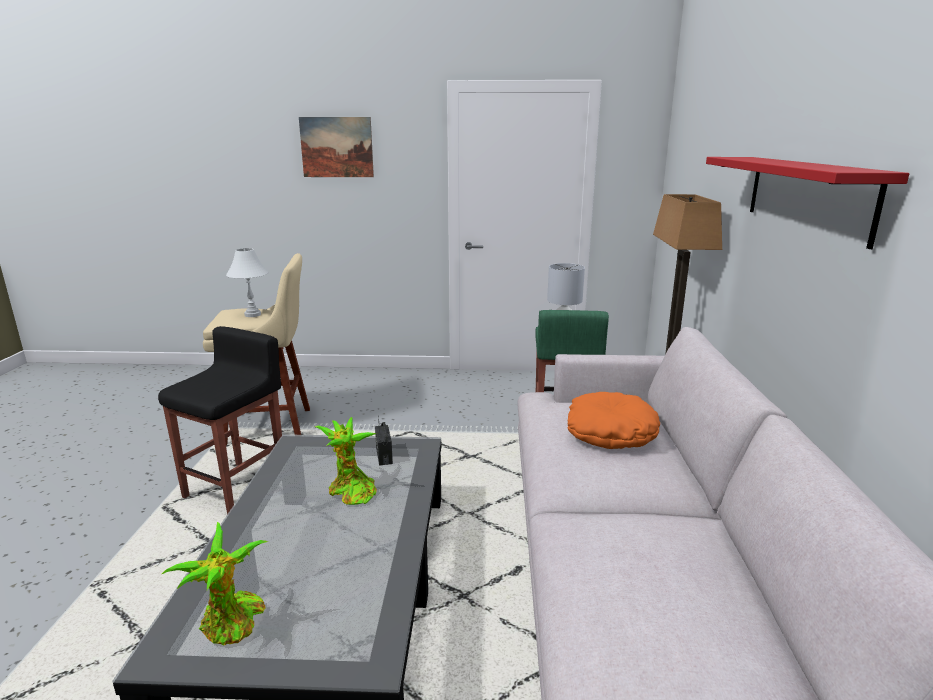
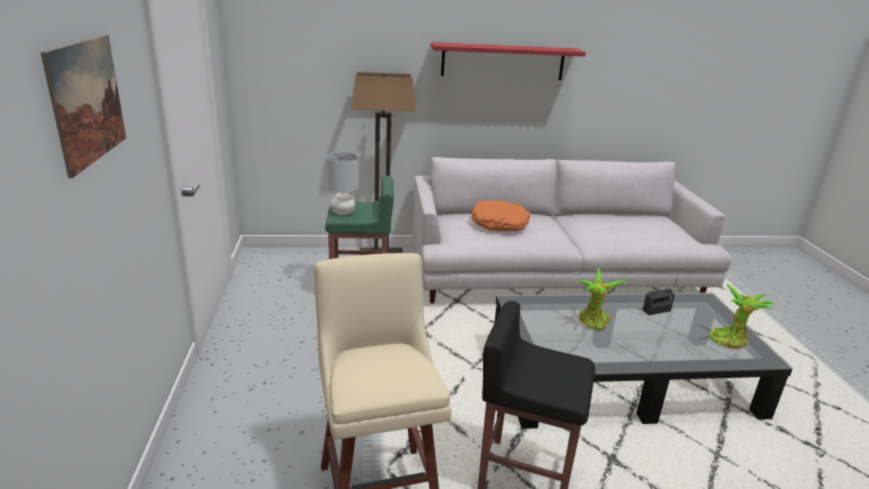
camera: 100 degrees left, 5 degrees up
(253, 315) = (379, 361): white table lamp -> none
(384, 455) = (538, 315): radio -> radio (656, 310)

